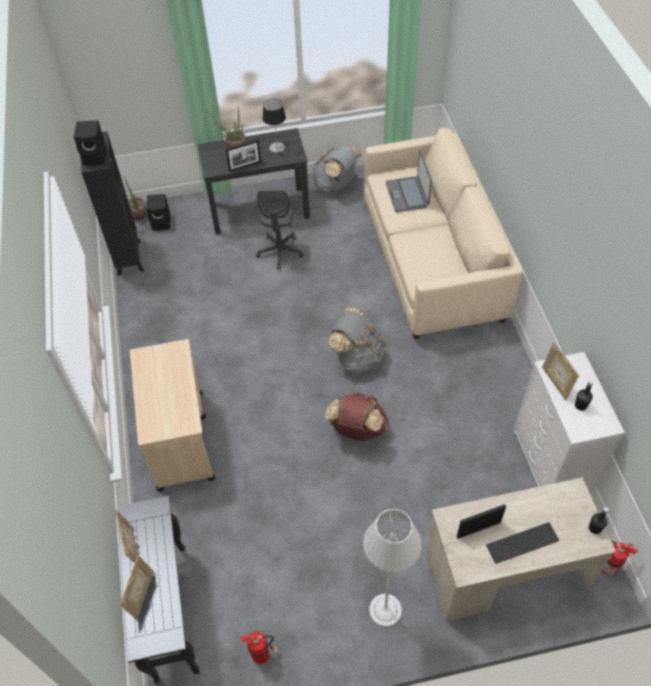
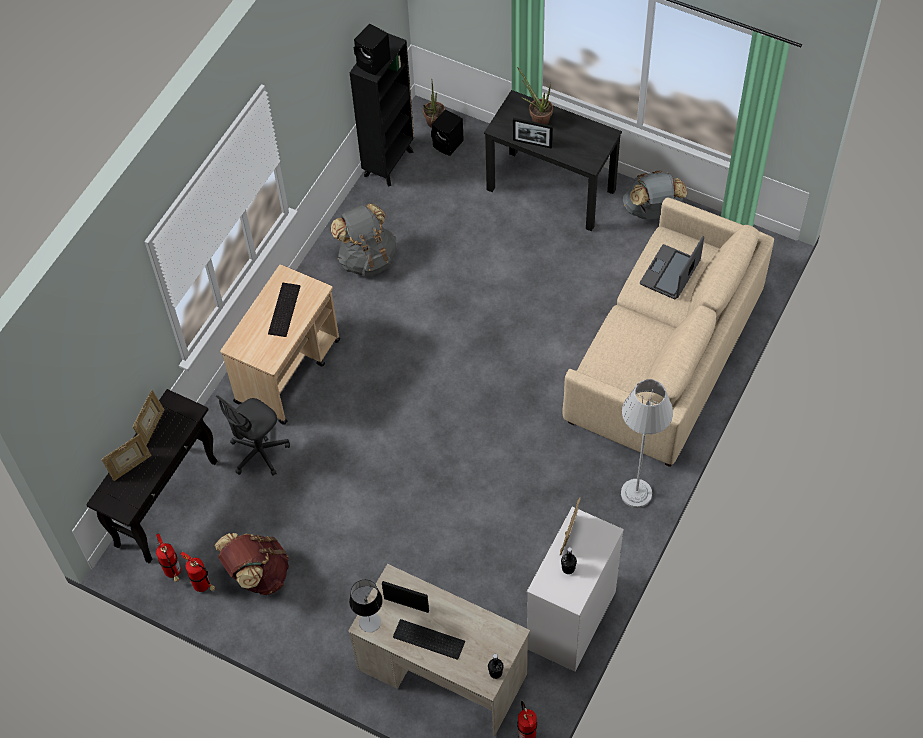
camera: 40 degrees right, 5 degrees up
(163, 379) = (283, 309): none -> keyboard
(227, 664) = (173, 573): none -> fire extinguisher
(277, 147) = (581, 141): table lamp -> table lamp (369, 622)
(280, 252) = (529, 249): grey office chair -> grey office chair (259, 453)
(357, 357) = (500, 403): grey backpack -> grey backpack (367, 258)
(357, 429) = (437, 467): brown backpack -> brown backpack (257, 574)
(385, 610) = (320, 626): grey floor lamp -> grey floor lamp (636, 494)

